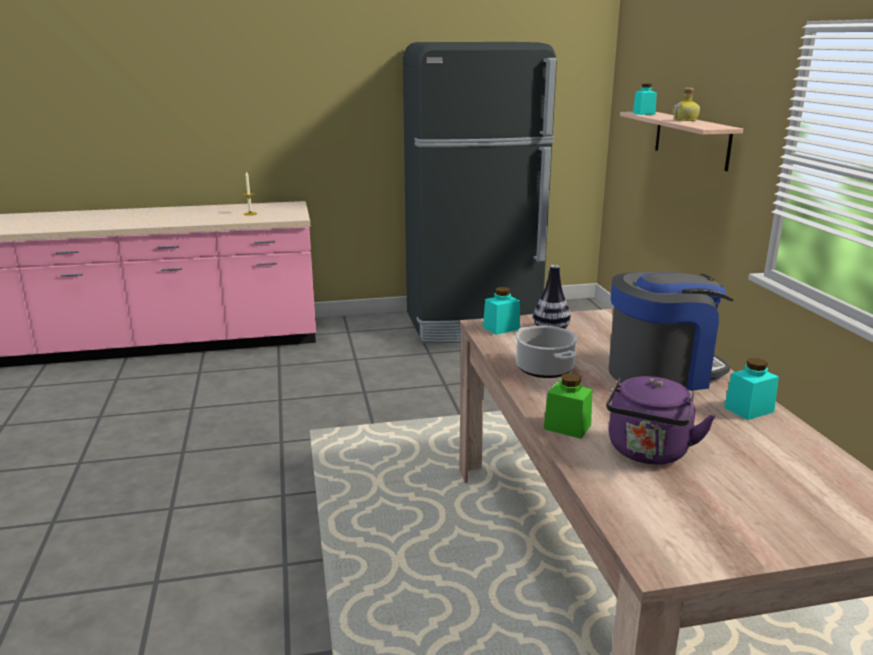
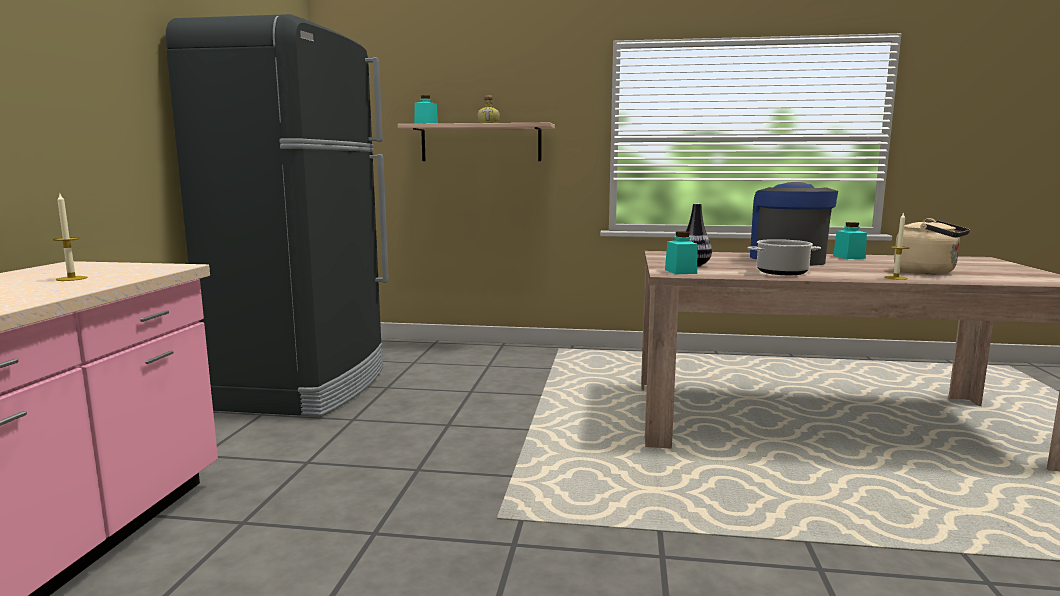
camera: 70 degrees left, 10 degrees down
(567, 427) = (896, 278): green jar -> candle
(648, 453) = (928, 272): purple kettle -> beige kettle

